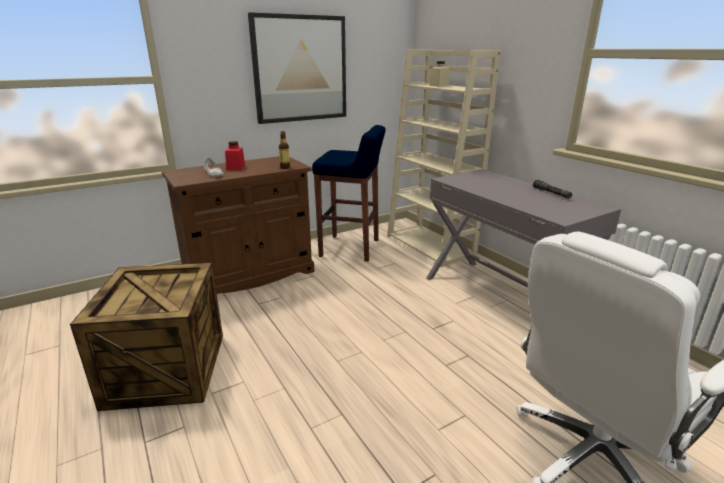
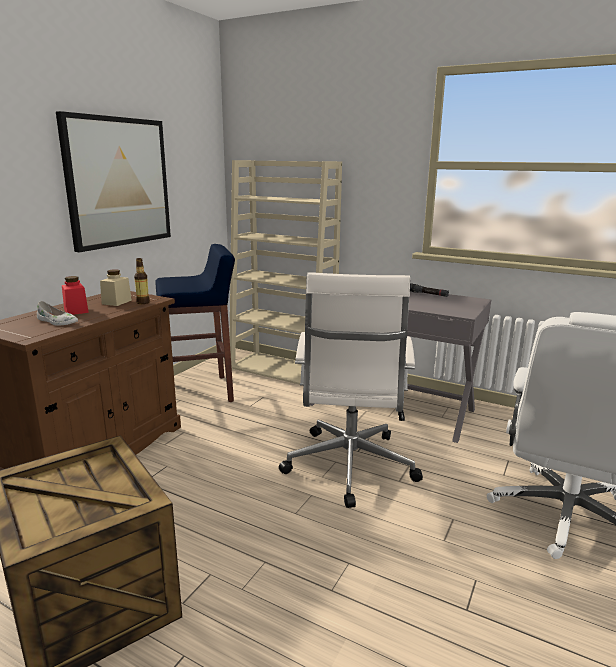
camera: 30 degrees left, 5 degrees down
(412, 340) = (349, 467): none -> white office chair
(439, 85) = (275, 198): beige jar -> beige jar (116, 302)

